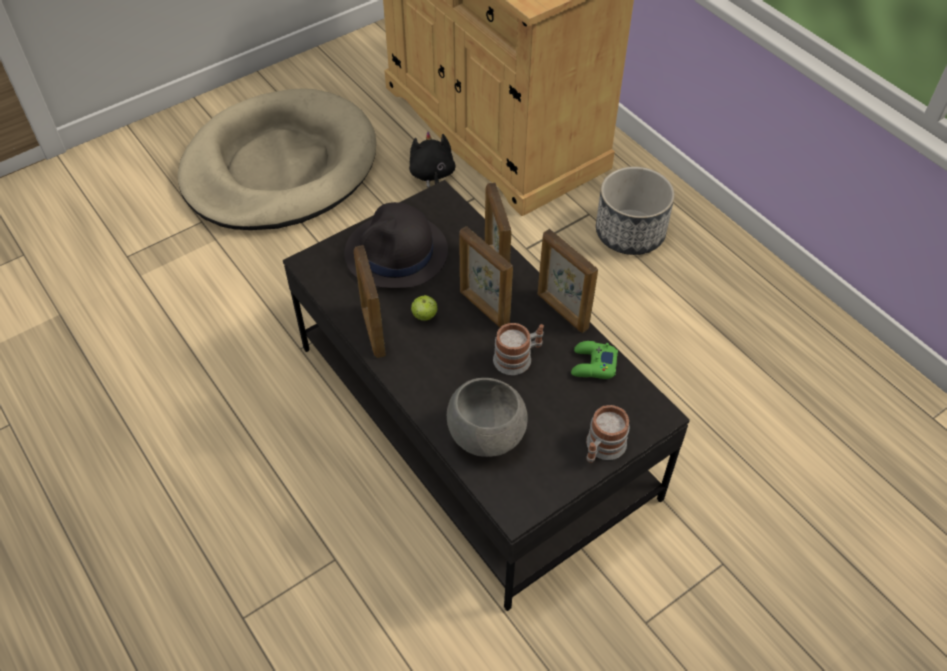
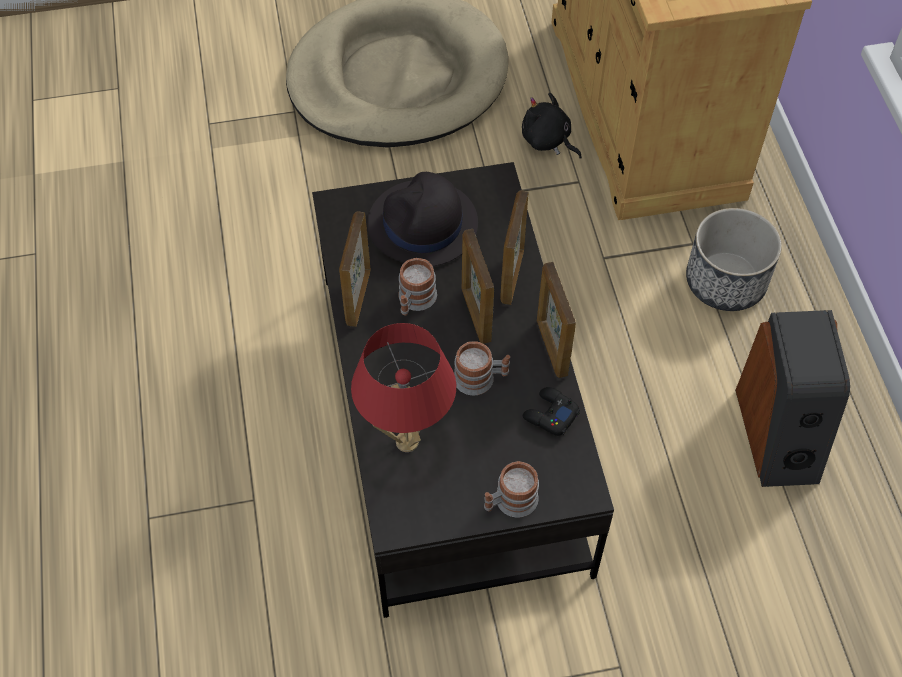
camera: 25 degrees right, 5 degrees up
(424, 316) = (414, 301): apple -> mug
(432, 175) = (548, 141): black plush toy -> black plush toy turned 60 degrees counterclockwise
(486, 434) = (407, 442): grey bowl -> red table lamp
(593, 365) = (550, 415): green game controller -> black game controller
(735, 330) = (779, 434): none -> speaker

